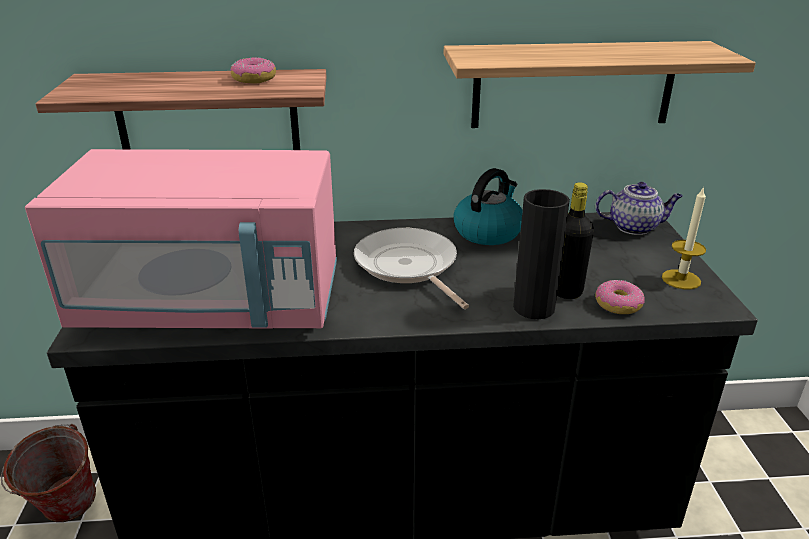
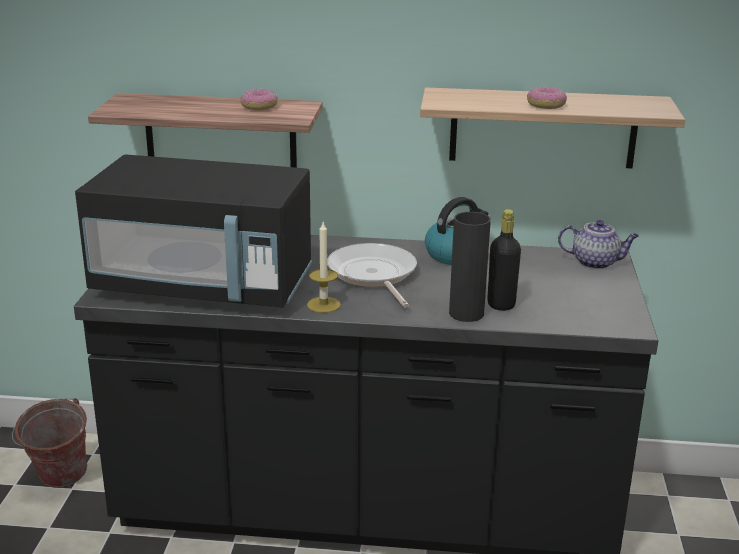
camera: 10 degrees right, 5 degrees down
(213, 303) = (204, 286): pink microwave -> black microwave
(618, 304) = (541, 318): donut -> donut (546, 105)
(681, 279) = (610, 306): candle -> candle (323, 305)

